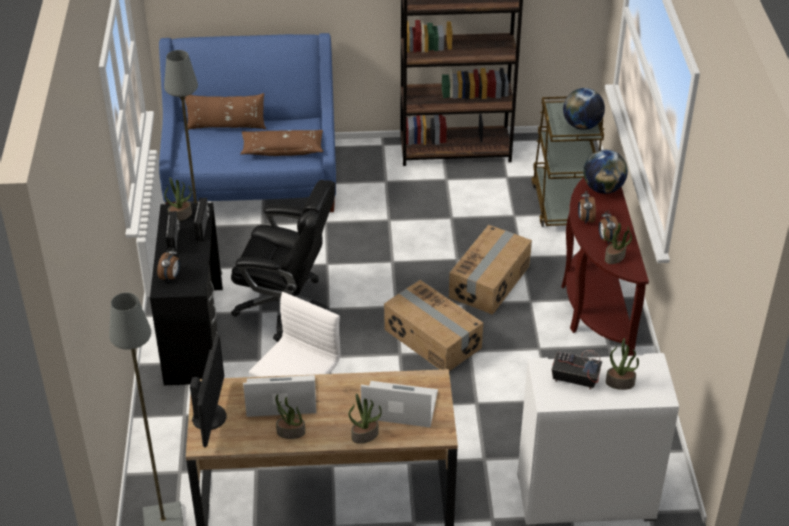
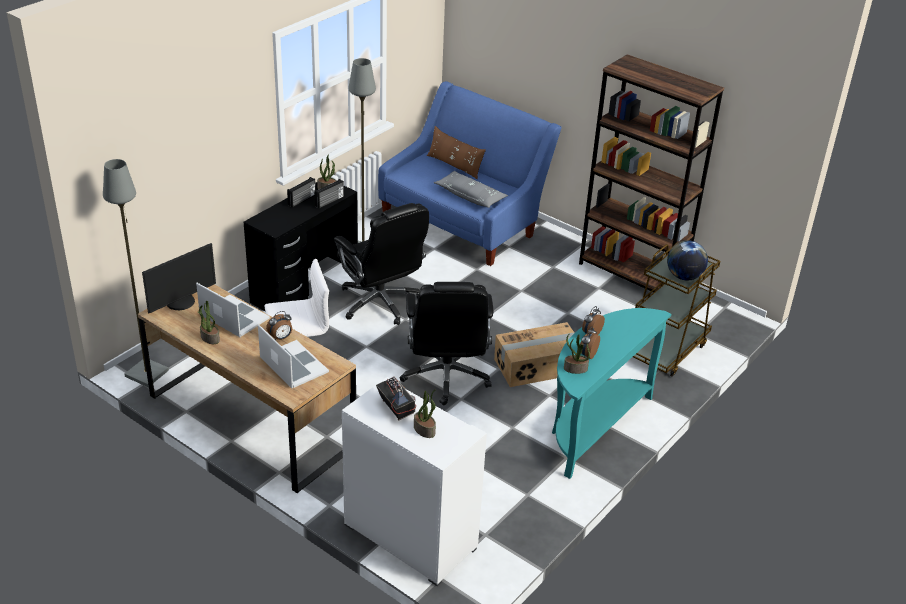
camera: 40 degrees right, 5 degrees down
(171, 277) = (271, 217): alarm clock -> alarm clock (281, 338)
(282, 149) = (470, 196): brown pillow -> grey pillow
(365, 435) = (248, 367): potted plant -> none
(432, 339) = (446, 376): cardboard box -> black office chair
(595, 306) = (593, 427): brown console table -> turquoise console table
(603, 189) = (636, 323): globe -> none

